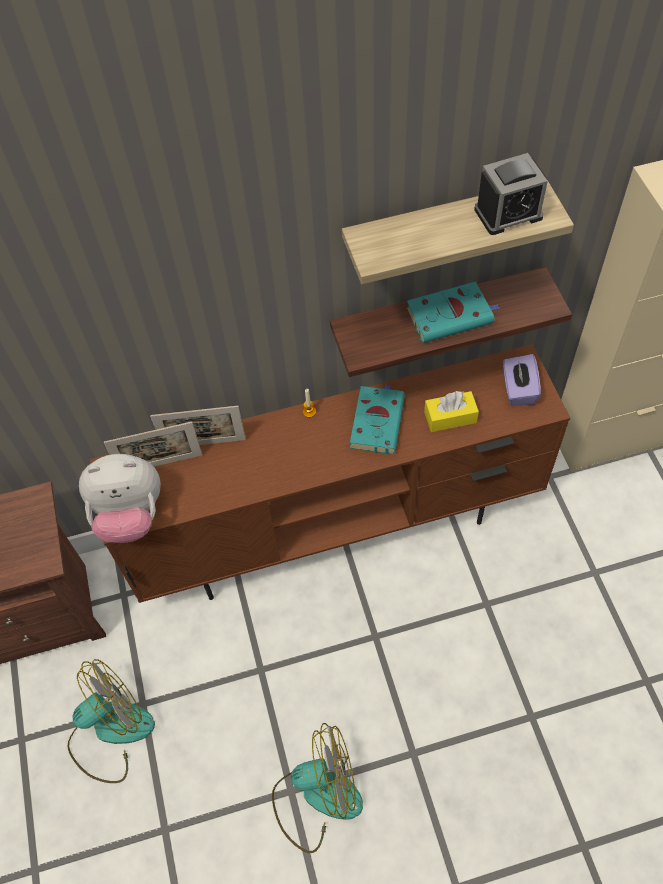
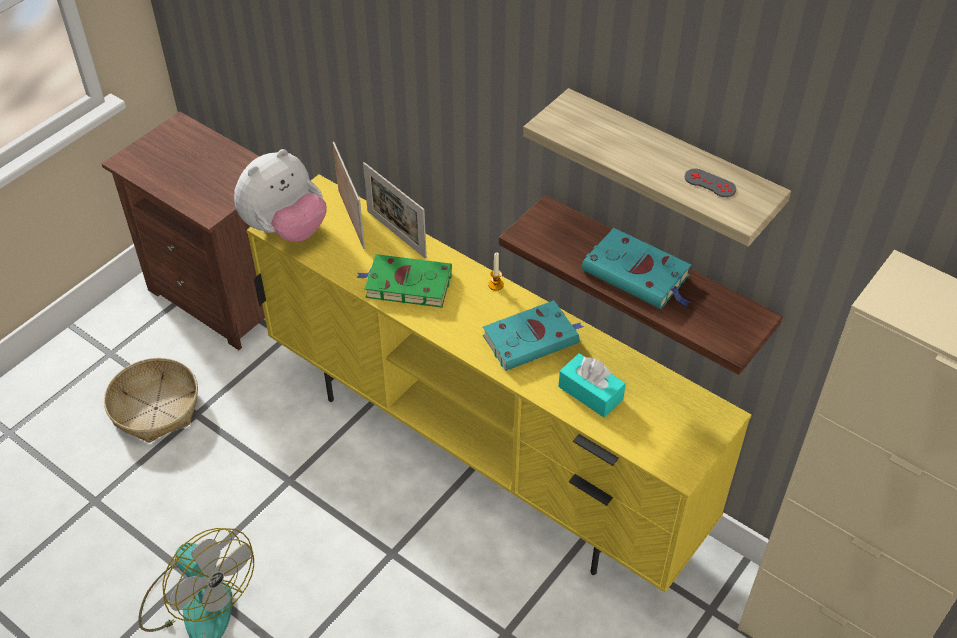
camera: 50 degrees right, 10 degrees down
(110, 732) = (156, 408): fan -> basket
(130, 515) = (285, 229): plush toy -> plush toy turned 90 degrees counterclockwise
(161, 464) = (351, 219): picture frame -> picture frame turned 150 degrees counterclockwise
(260, 467) = (406, 284): none -> green book
(339, 528) = (483, 455): brown tv stand -> yellow tv stand
(450, 417) = (590, 393): yellow tissue box -> turquoise tissue box
(508, 213) = (710, 183): alarm clock -> grey game controller
(518, 389) = (679, 432): purple tissue box -> none

